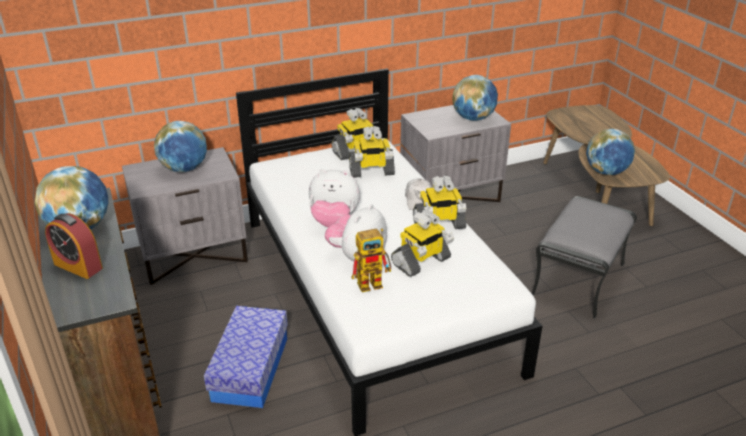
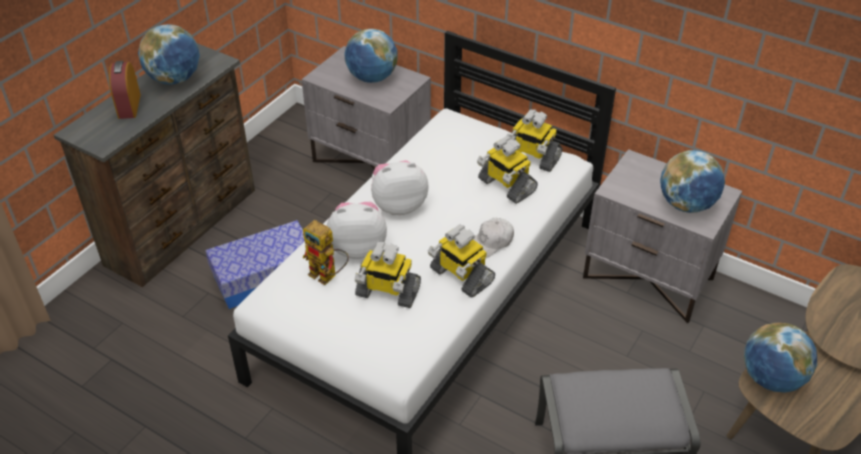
camera: 55 degrees right, 10 degrees up
(334, 221) = (398, 205): plush toy -> plush toy turned 105 degrees clockwise

